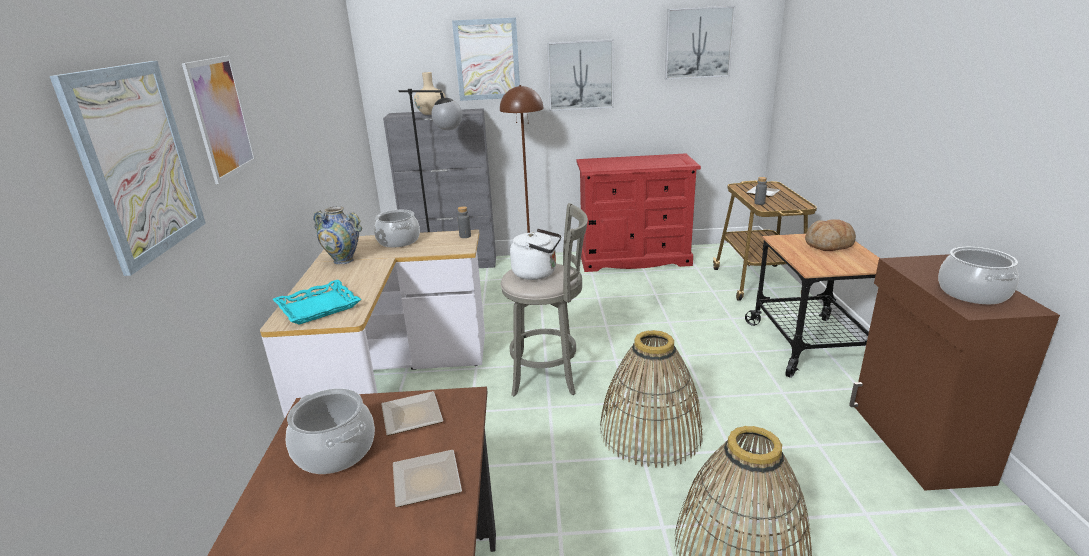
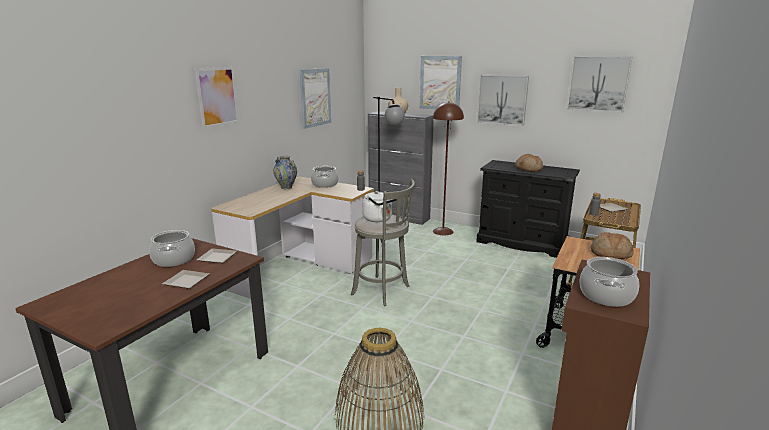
camera: 30 degrees right, 5 degrees down
(138, 163) = (150, 110): picture -> picture (315, 97)
(318, 307) = (245, 204): turquoise tray -> none
(634, 259) = (522, 243): red dresser -> black dresser
(636, 163) = (528, 169): none -> bread
(650, 432) = (404, 341): basket -> none

